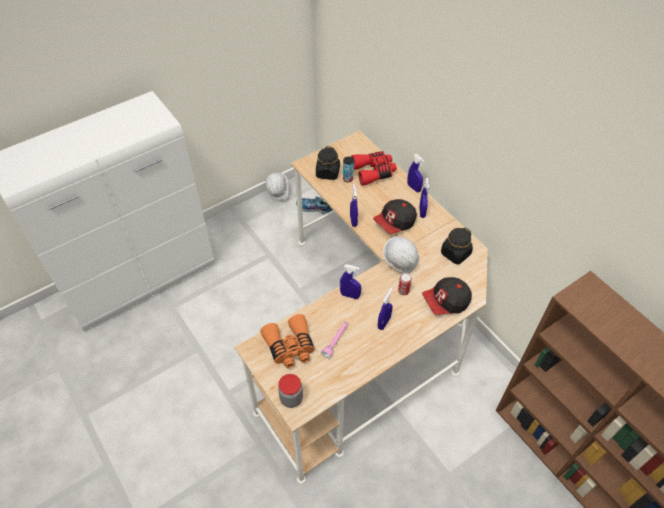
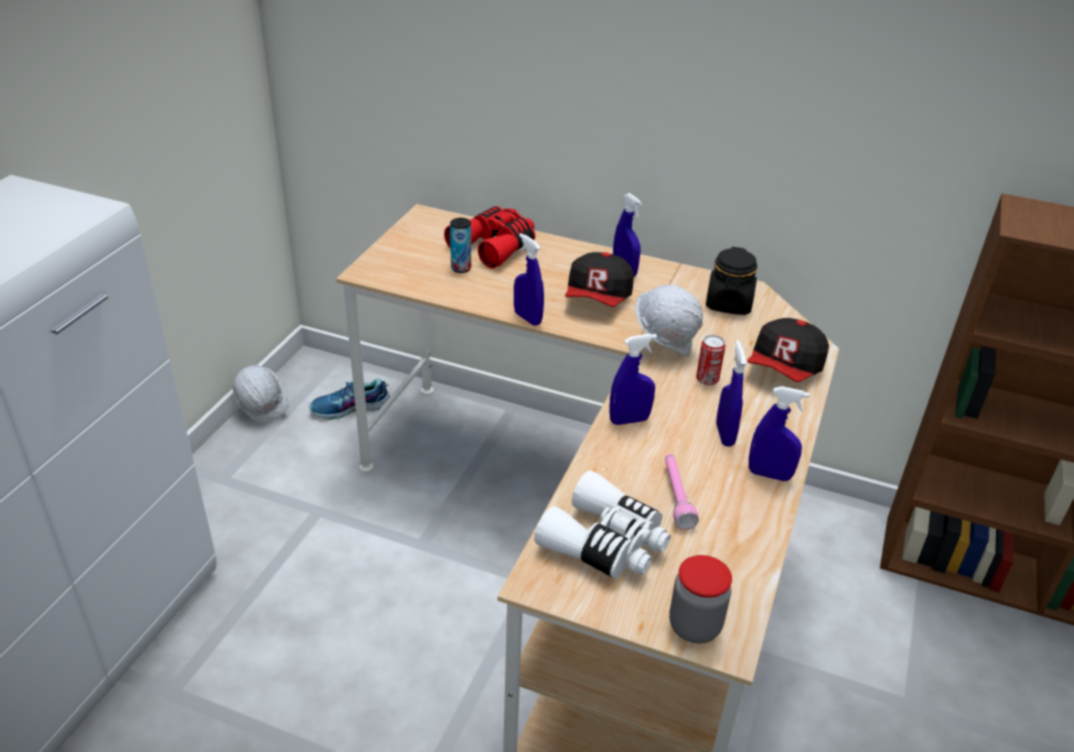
camera: 35 degrees left, 15 degrees down
(290, 347) = (606, 543): orange binoculars -> white binoculars
(328, 173) = (417, 271): black jar -> none
(413, 188) = (579, 246): blue spray bottle -> blue spray bottle (769, 474)

